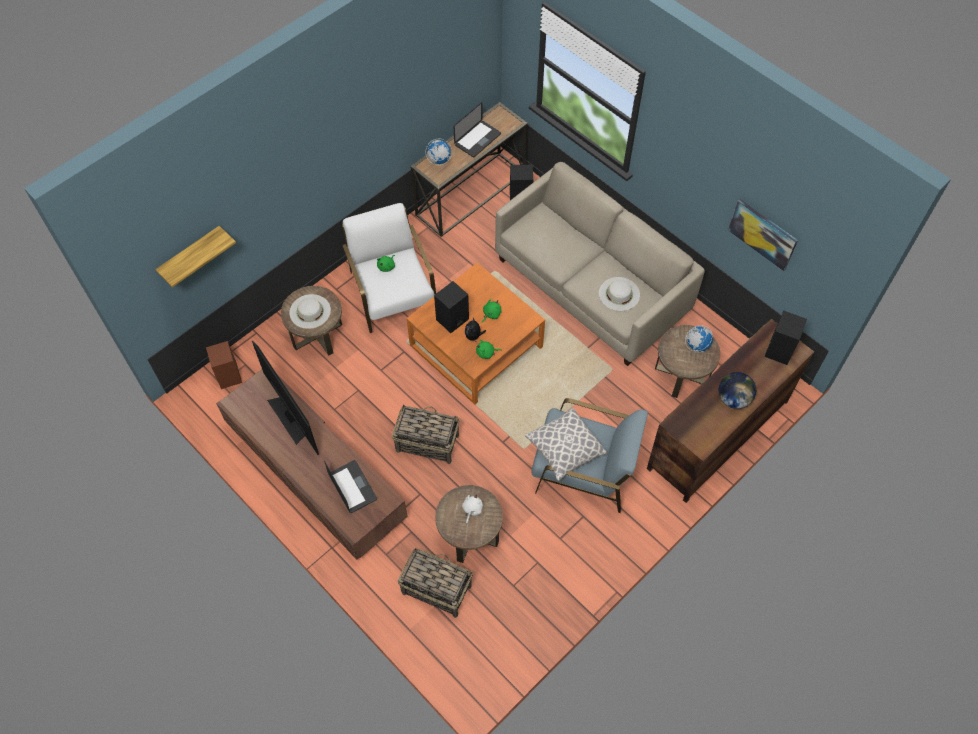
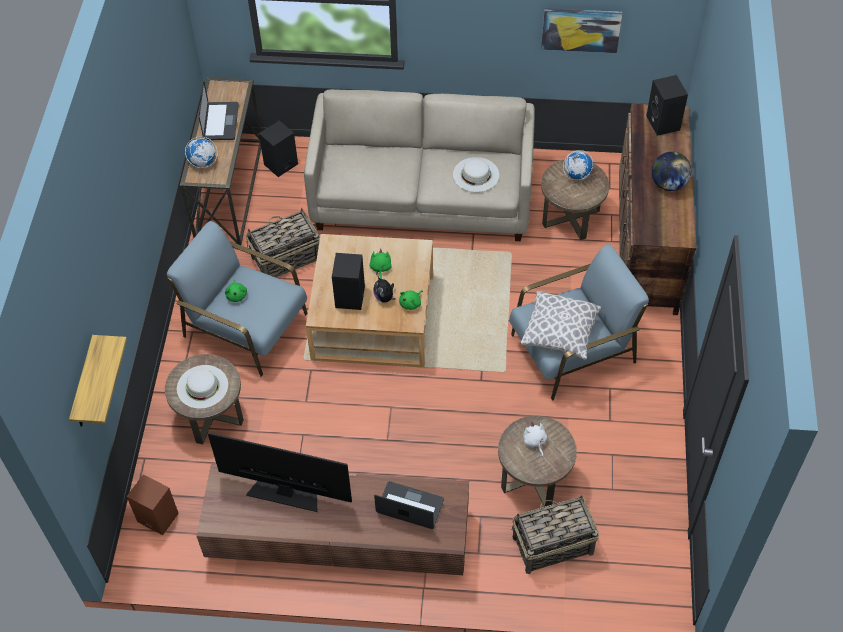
camera: 40 degrees left, 5 degrees down
(393, 294) = (247, 327): white armchair -> blue armchair
(426, 442) = (414, 431): basket -> basket (285, 259)
(476, 346) = (373, 317): orange coffee table -> beige coffee table

